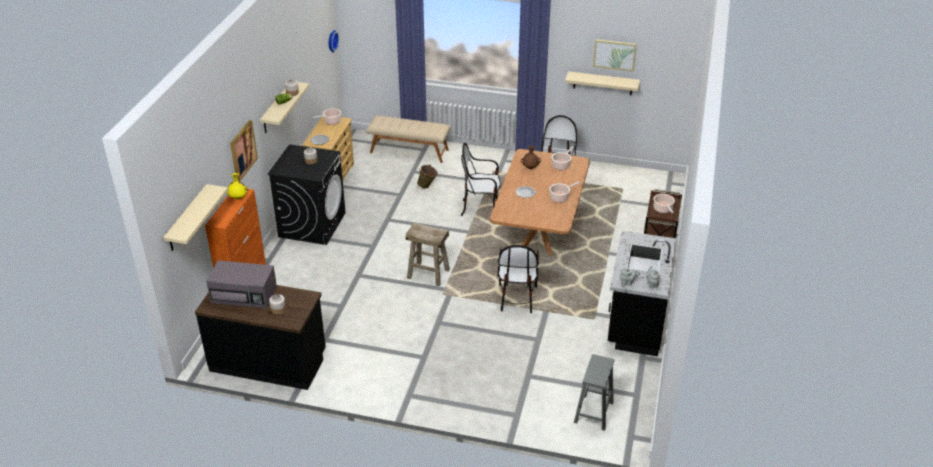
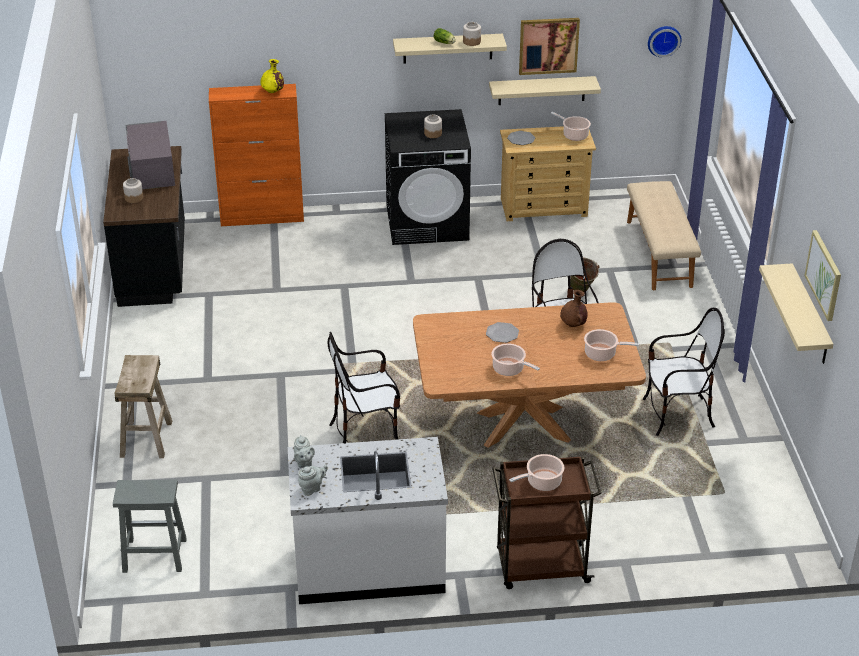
camera: 70 degrees right, 0 degrees up
(187, 219) = (175, 60): beige shelf -> beige shelf (541, 90)
(242, 150) = (334, 53): picture -> picture (548, 45)
(428, 273) = (378, 342): beige stool -> beige stool (146, 439)
(635, 322) = (369, 567): black counter -> white counter

